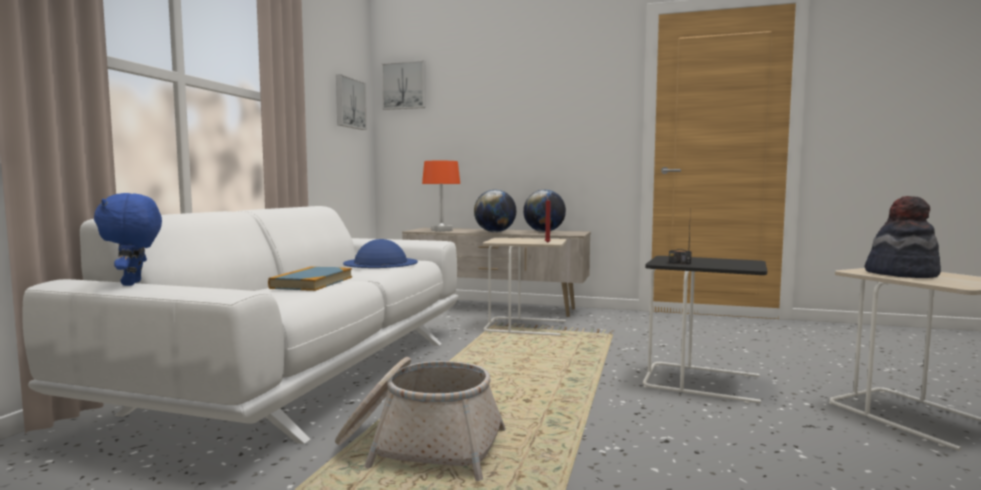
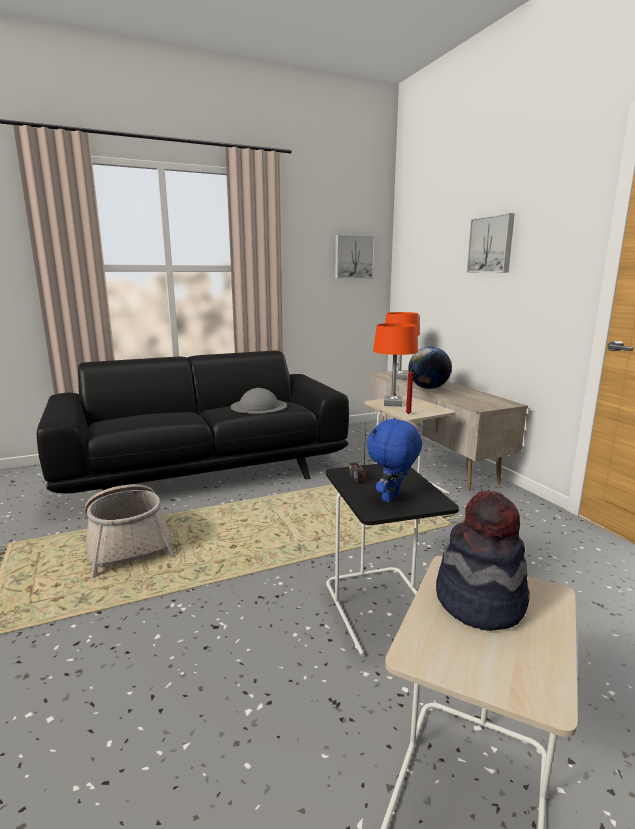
camera: 50 degrees right, 10 degrees up
(134, 283) = (64, 403): blue plush toy -> blue plush toy (392, 498)
(307, 372) = (205, 470): white sofa -> black sofa
(312, 282) = (162, 417): book -> none
(380, 262) = (259, 406): blue hat -> grey hat
(404, 86) = (409, 235): picture -> picture (491, 244)
(511, 241) = (393, 404): none -> orange table lamp
(544, 232) = (473, 396): globe -> none

